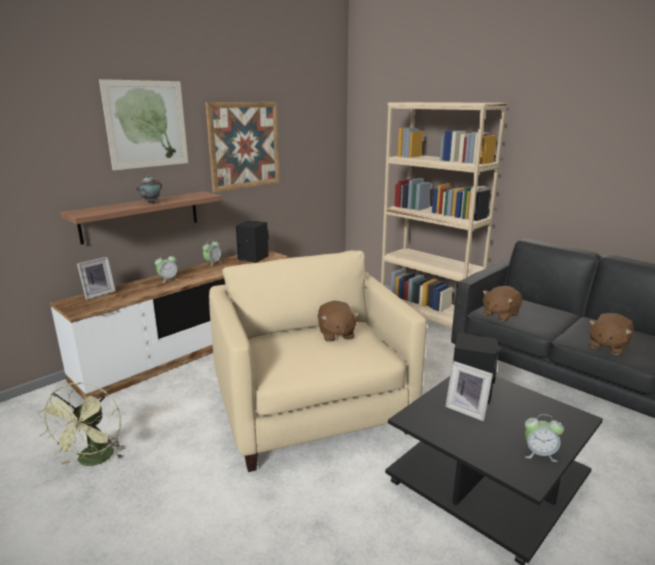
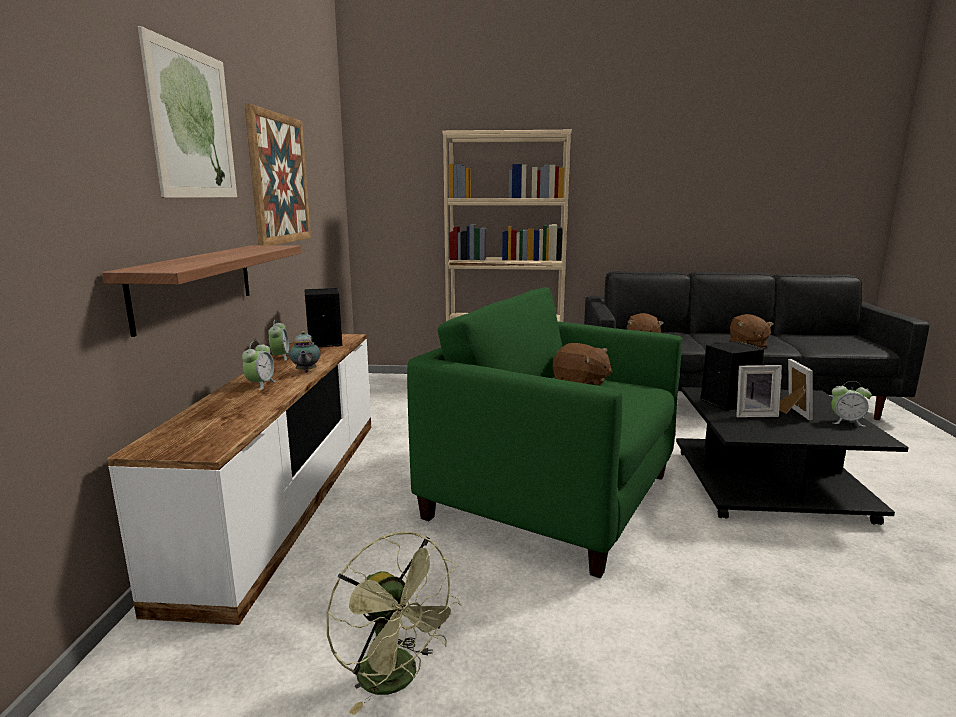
camera: 40 degrees left, 5 degrees down
(98, 294) = (182, 425): picture frame -> picture frame (792, 413)
(150, 203) = (231, 255): teapot -> teapot (306, 372)
(312, 410) = (552, 496): beige armchair -> green armchair
(539, 454) = (846, 422): alarm clock -> alarm clock turned 45 degrees clockwise

